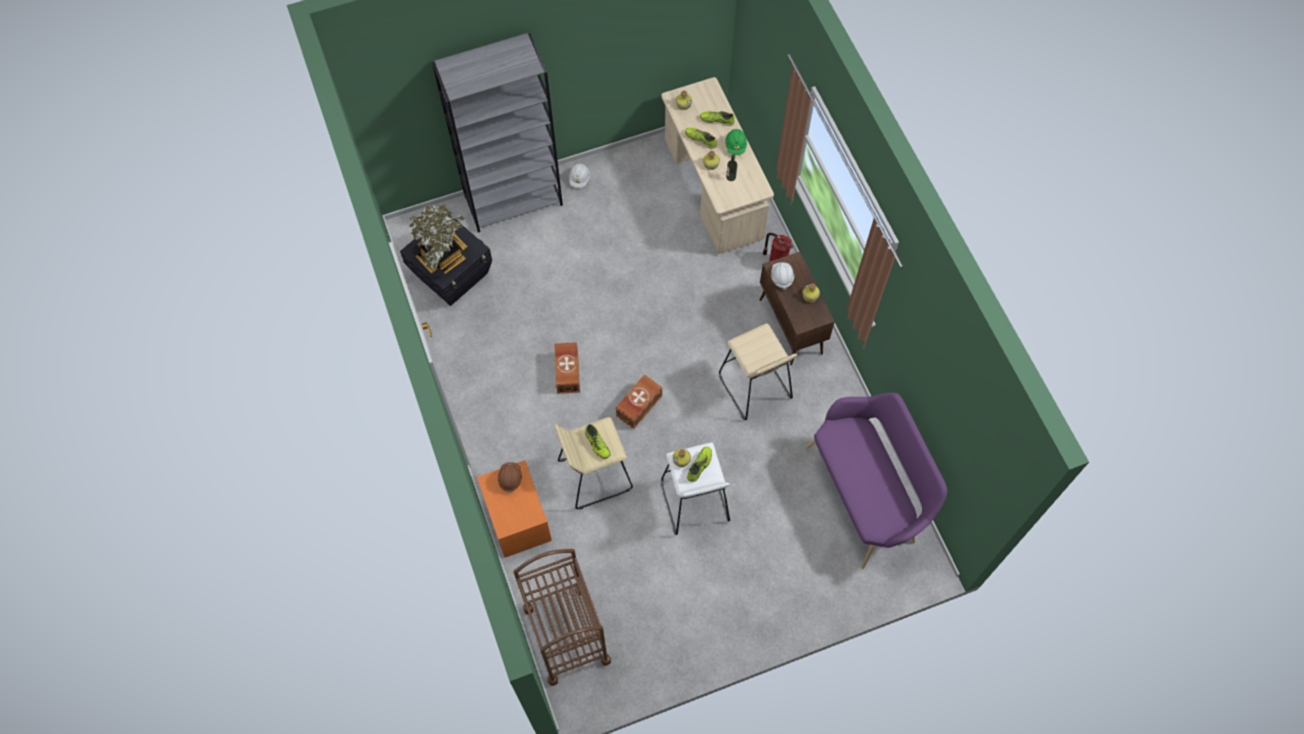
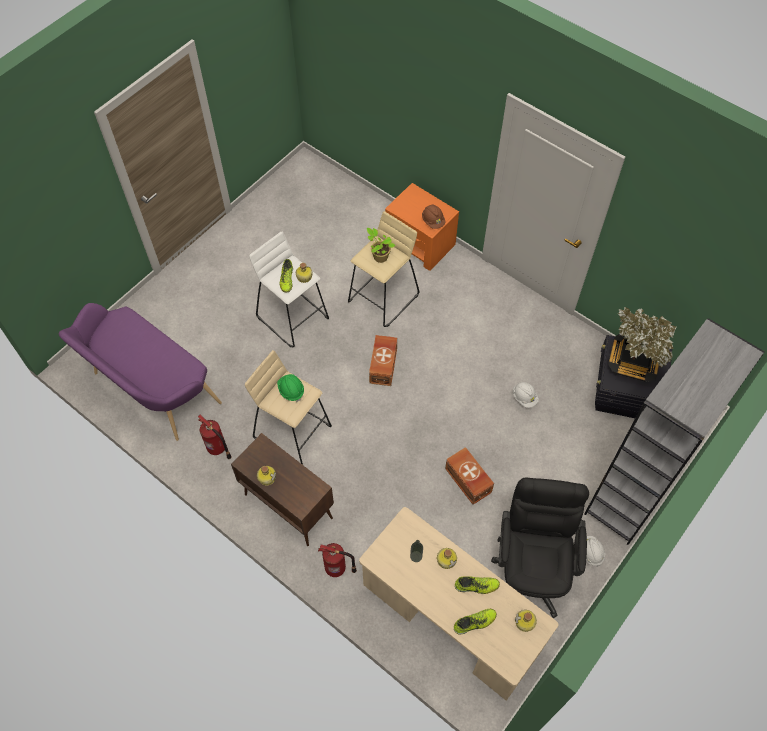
camera: 150 degrees right, 5 degrees down
(566, 635) = (333, 194): brown cart -> none
(568, 372) = (461, 363): brown storage box -> brown storage box (468, 481)
(597, 444) = (379, 256): shoe -> potted plant
(630, 190) = (531, 568): none -> black office chair
(735, 146) = (433, 599): green hard hat -> green hard hat (291, 390)
(781, 277) = (304, 482): white hard hat -> white hard hat (524, 397)
(828, 406) = (217, 448): none -> fire extinguisher

